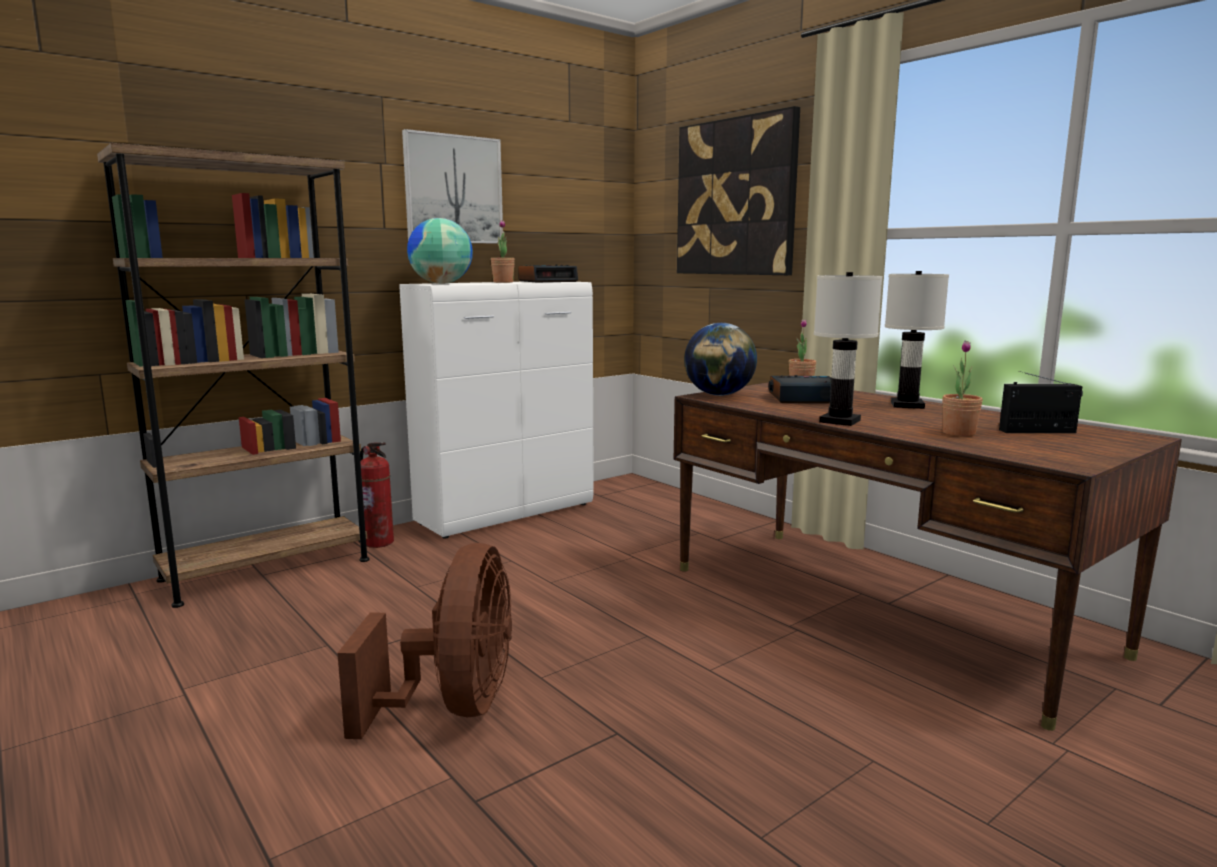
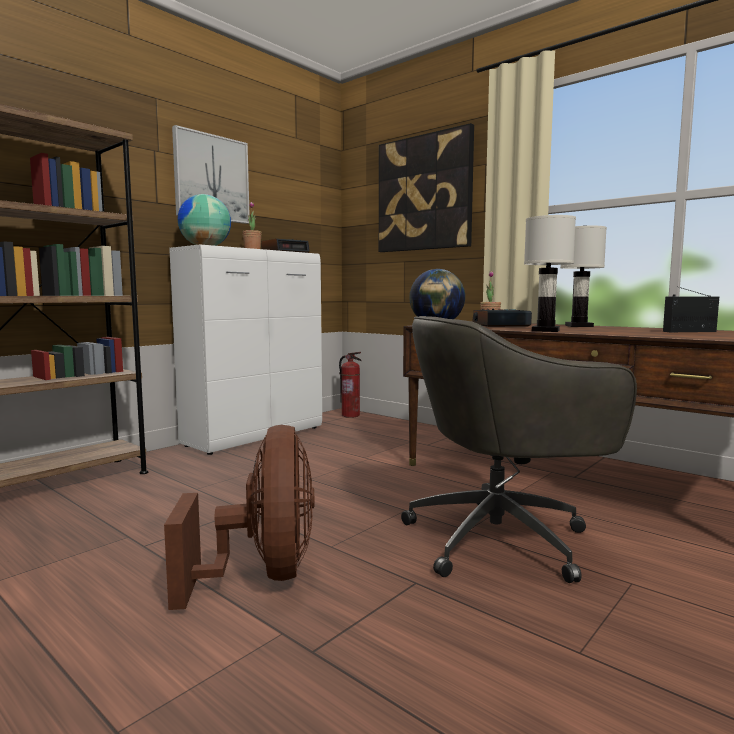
camera: 10 degrees left, 5 degrees down
(379, 542) = (153, 460): fire extinguisher -> fire extinguisher (351, 415)
(745, 686) = (502, 539): none -> grey office chair
(958, 433) = (639, 332): potted plant -> none

